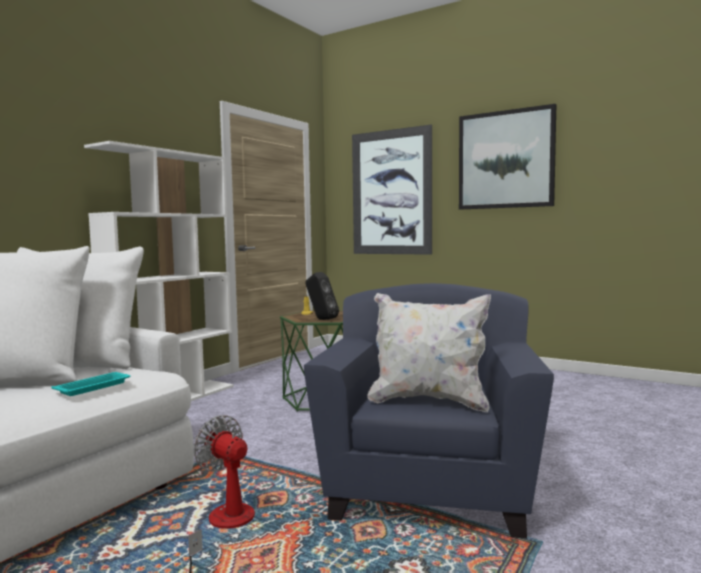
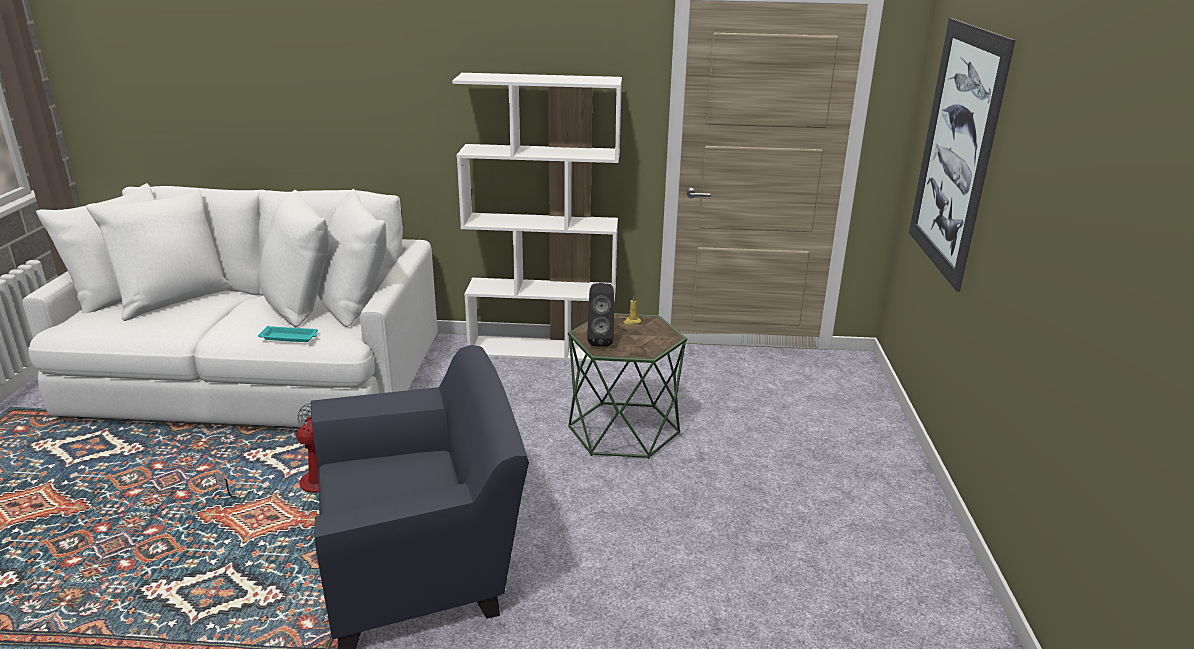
camera: 60 degrees right, 20 degrees up
(428, 401) = (368, 492): white pillow -> none
(505, 159) = (1062, 166): picture -> none

